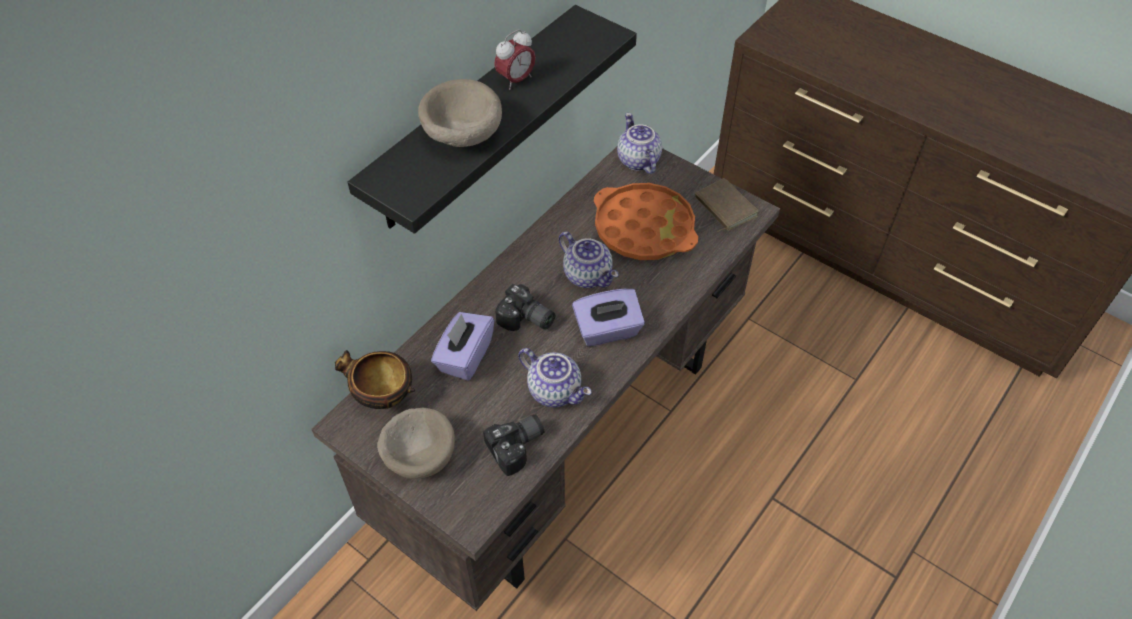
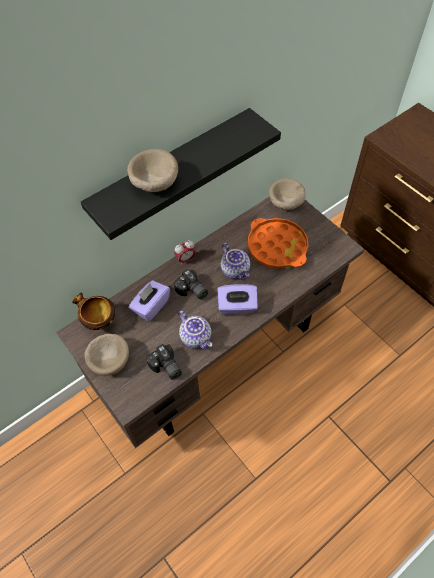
camera: 15 degrees right, 5 degrees up
(516, 80) = (197, 152): alarm clock -> alarm clock (185, 259)
(518, 448) = (165, 368): camera -> camera turned 75 degrees clockwise
(637, 160) = (285, 203): teapot -> beige bowl
(723, 208) = (329, 242): brown book -> none

